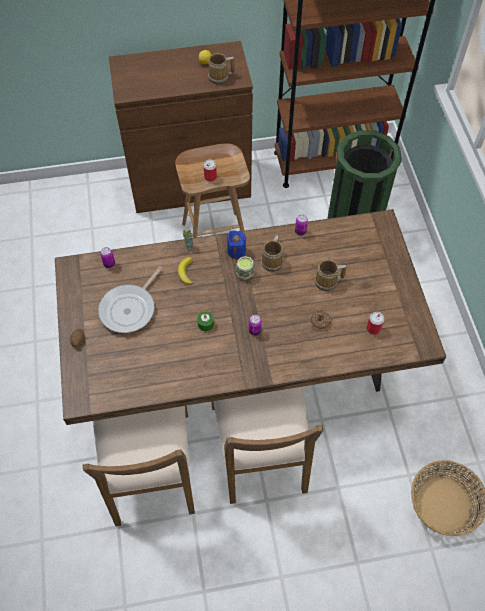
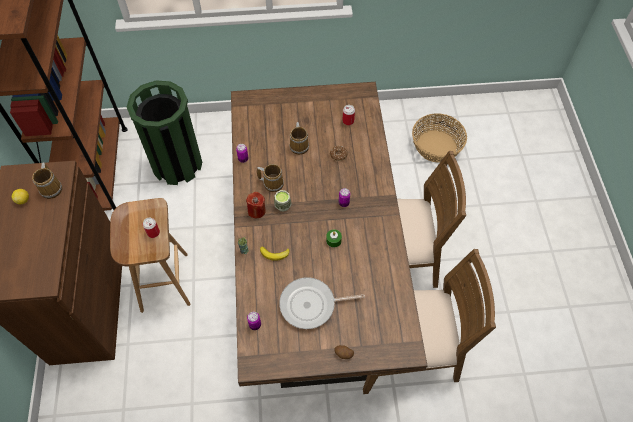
camera: 85 degrees left, 0 degrees up
(130, 309) = (311, 305): frying pan -> frying pan turned 135 degrees clockwise
(236, 251) = (256, 211): blue candle -> red candle

